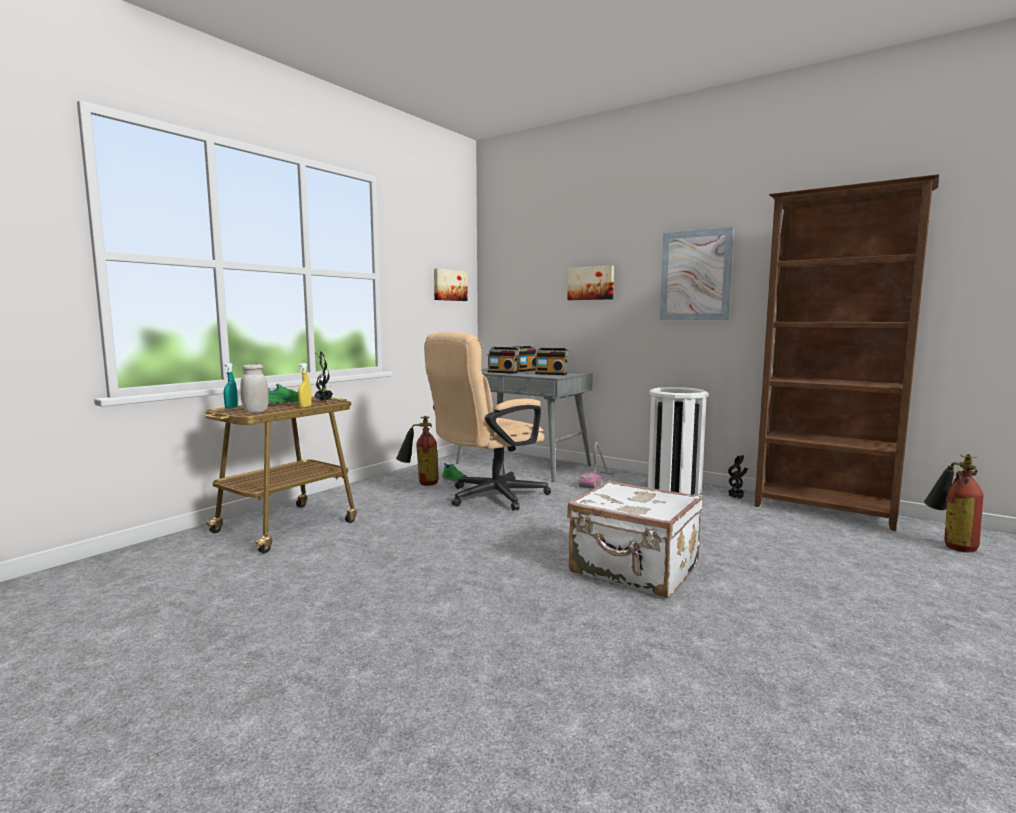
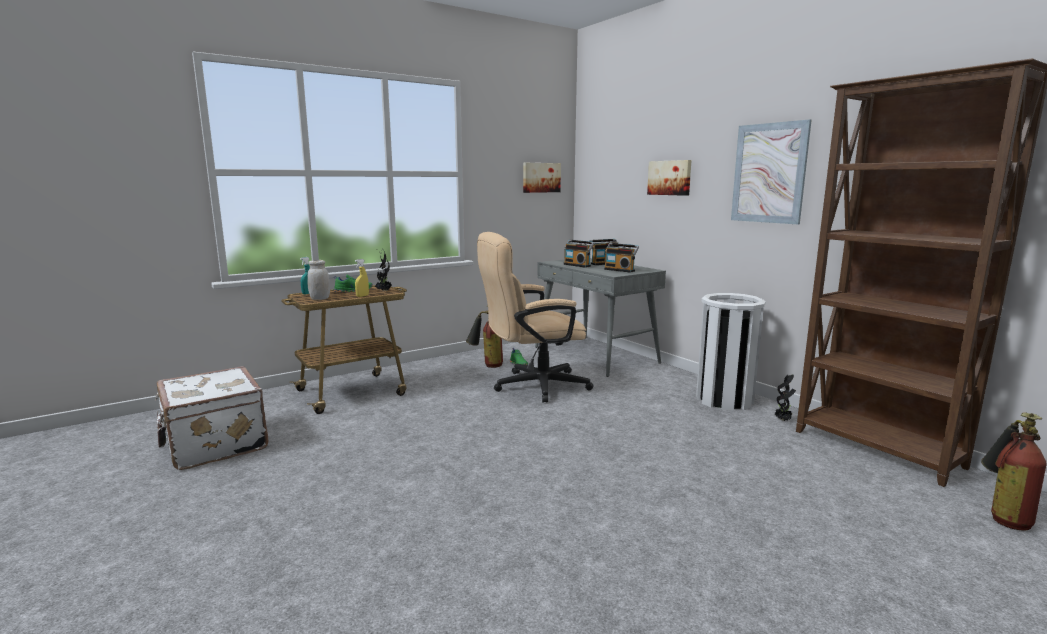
camera: 20 degrees right, 5 degrees up
(597, 480) = (652, 380): vacuum cleaner -> none
(634, 571) = (597, 481): white suitcase -> white suitcase (214, 444)

